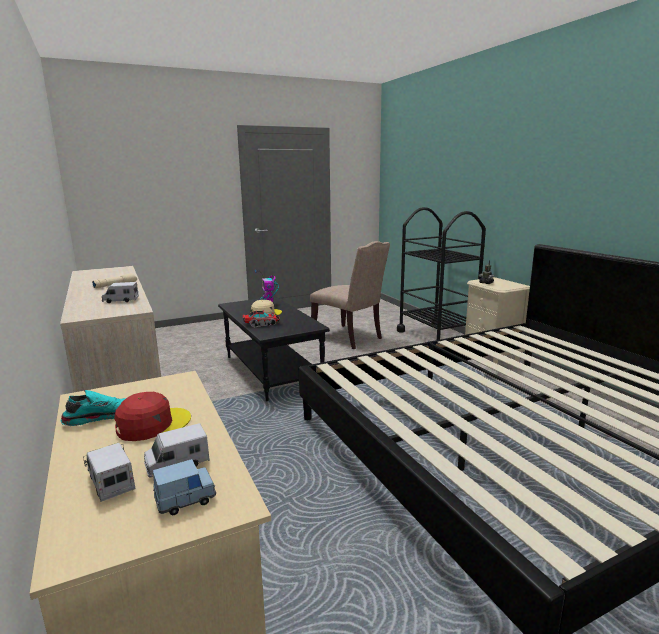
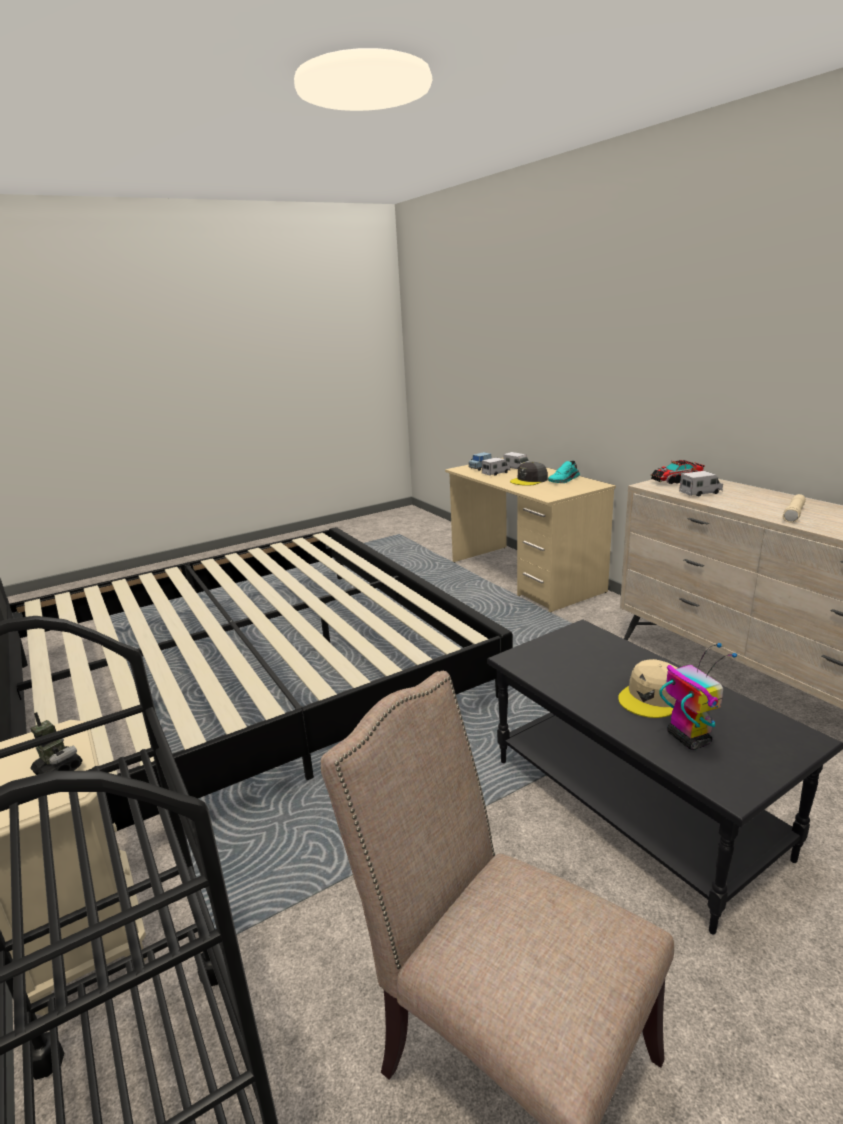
camera: 175 degrees right, 5 degrees up
(153, 424) = (529, 480): red cap -> grey cap
(261, 324) = (619, 656): toy truck -> toy truck (676, 481)

